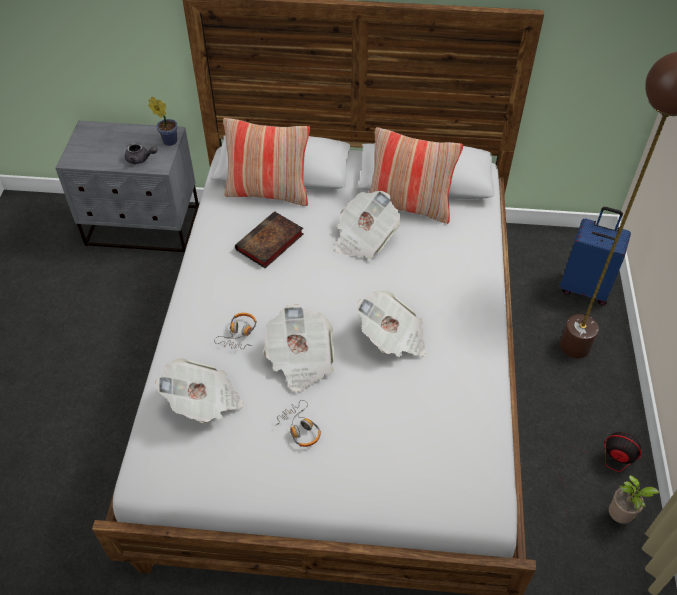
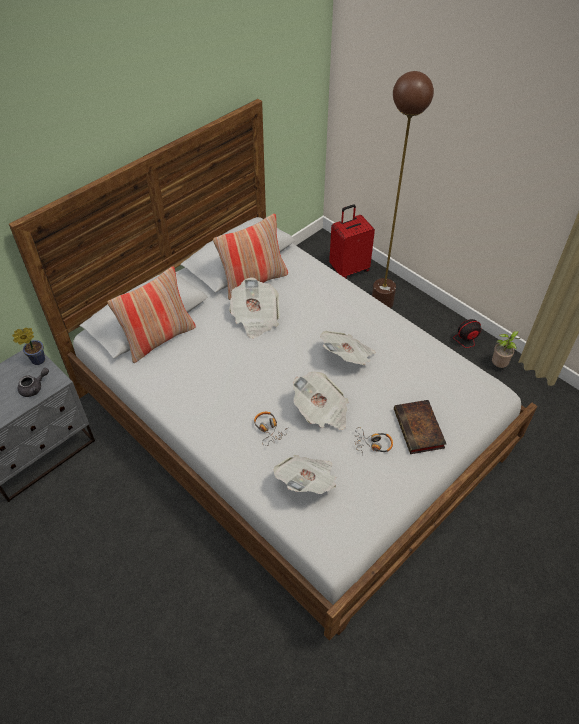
camera: 50 degrees left, 0 degrees up
(269, 243) = (206, 367): book -> book (419, 430)
(585, 288) = (349, 269): blue suitcase -> red suitcase

